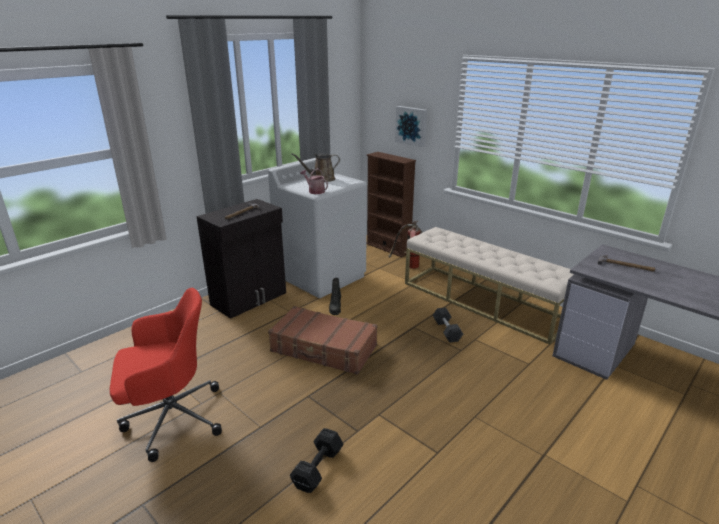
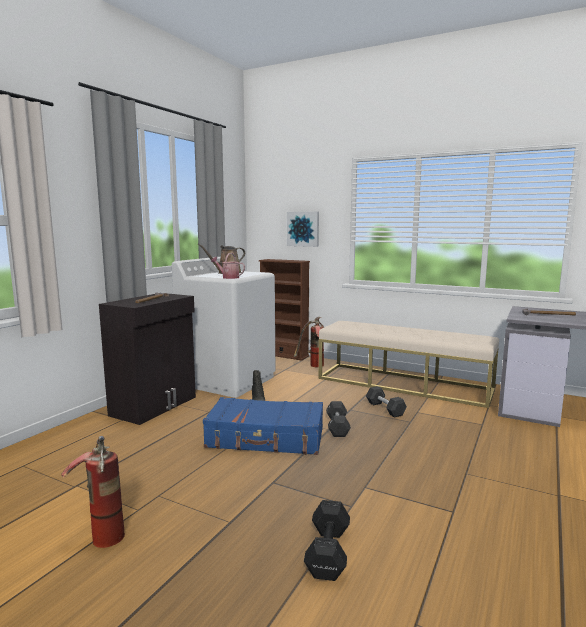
camera: 15 degrees left, 15 degrees down
(171, 418) = (101, 532): red office chair -> fire extinguisher
(324, 349) = (266, 438): brown suitcase -> blue suitcase
(391, 345) = (337, 426): none -> black dumbbell

